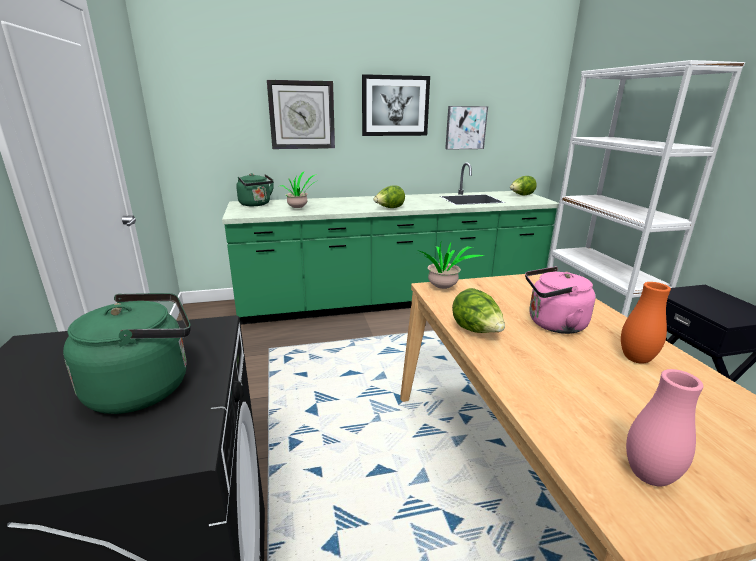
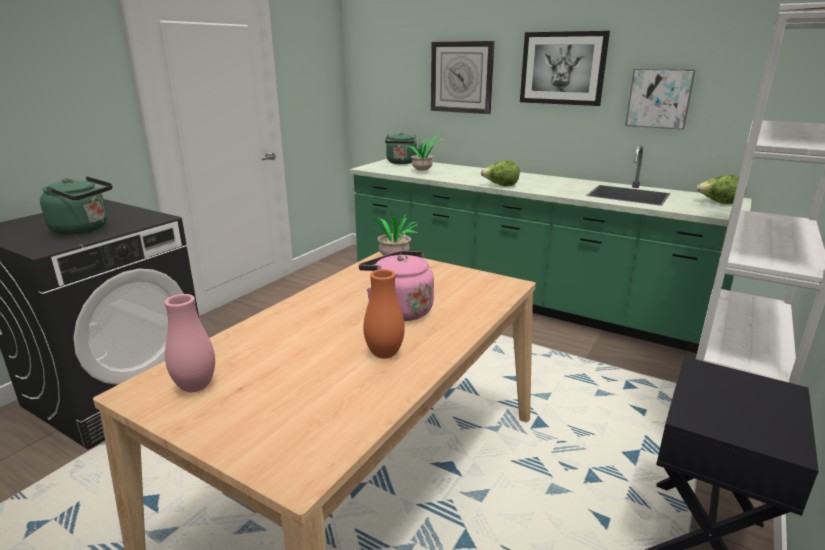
camera: 45 degrees right, 0 degrees up
(476, 331) = (332, 290): lettuce -> none

